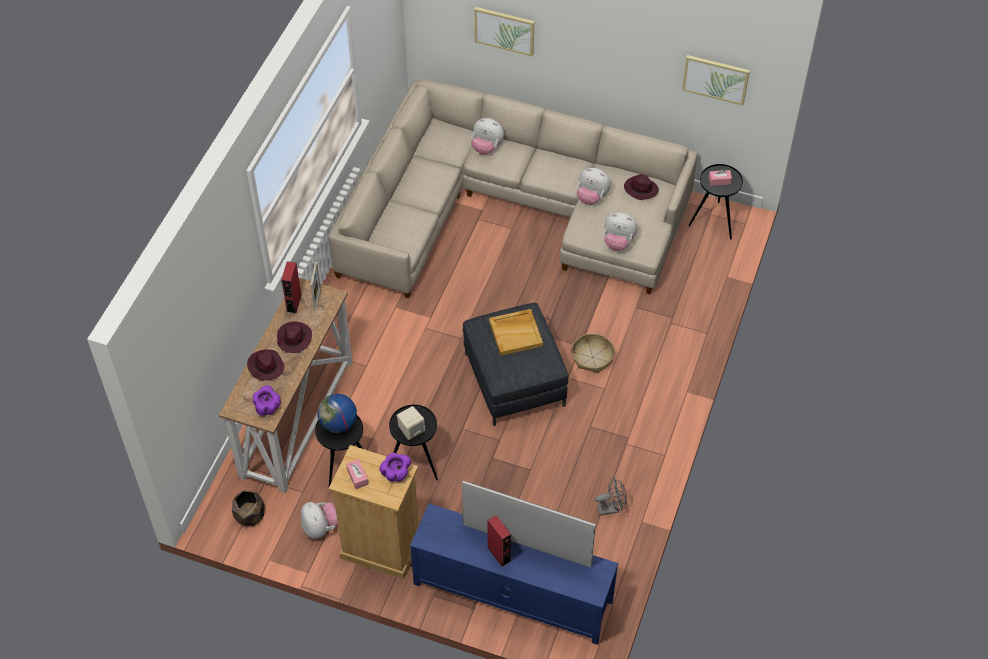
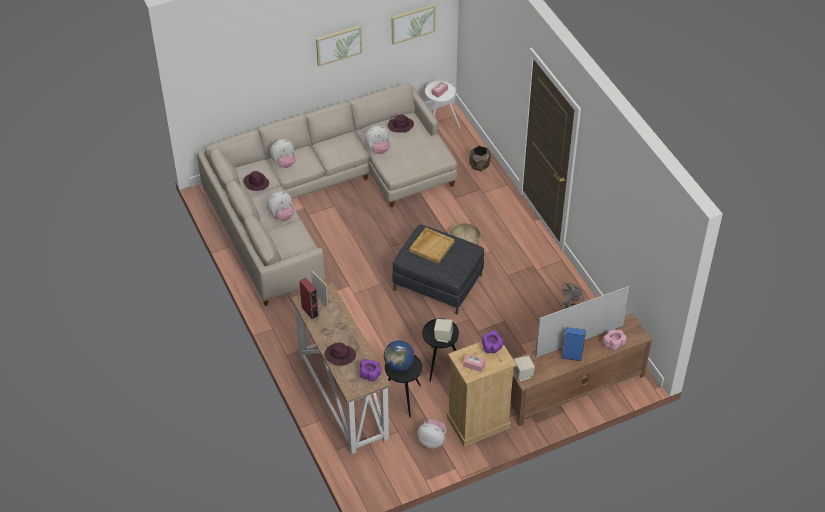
camera: 45 degrees left, 5 degrees down
(249, 516) = (384, 468): brown planter -> brown planter (479, 166)
(294, 338) = (335, 329): purple hat -> purple hat (256, 183)
(429, 531) = (523, 374): none -> beige speaker
(499, 554) = (572, 356): red speaker -> blue speaker
(504, 30) = (259, 73): picture -> picture (338, 45)
(512, 592) = (573, 387): blue tv stand -> brown tv stand
(556, 578) = (613, 344): none -> pink bowl
(618, 242) = (422, 162): plush toy -> plush toy (282, 215)
(714, 221) = (440, 124): black side table -> white side table

